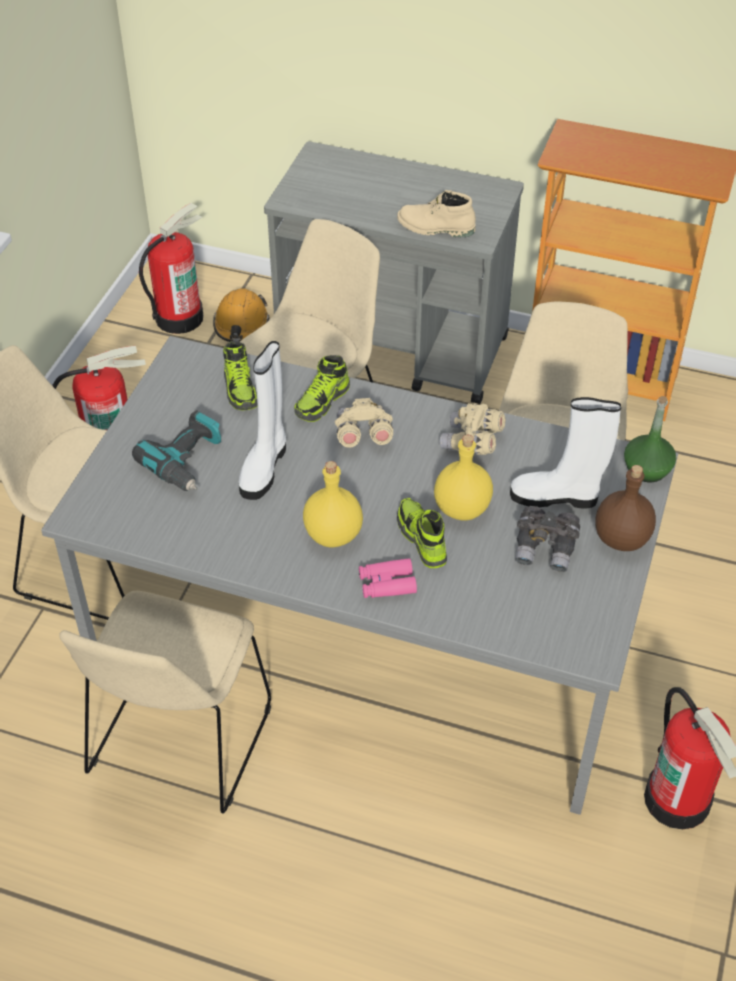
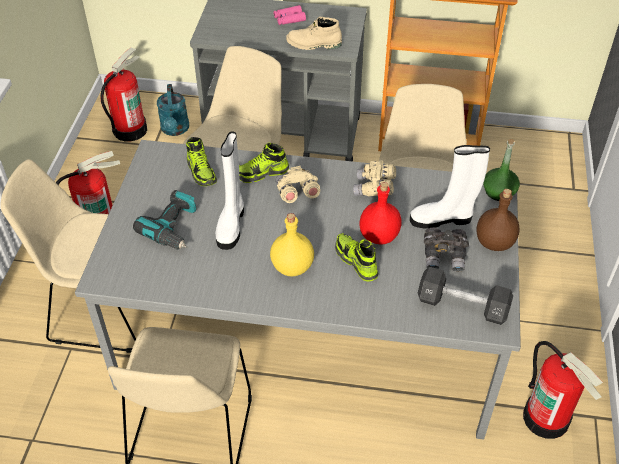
camera: 10 degrees left, 0 degrees up
(241, 325) = (175, 130): orange hard hat -> turquoise watering can
(322, 402) = (262, 173): shoe -> shoe turned 45 degrees clockwise
(387, 584) = (339, 297): pink binoculars -> pink binoculars (289, 19)
(462, 509) = (379, 236): yellow bottle -> red bottle
(553, 619) = (462, 306): none -> black dumbbell

